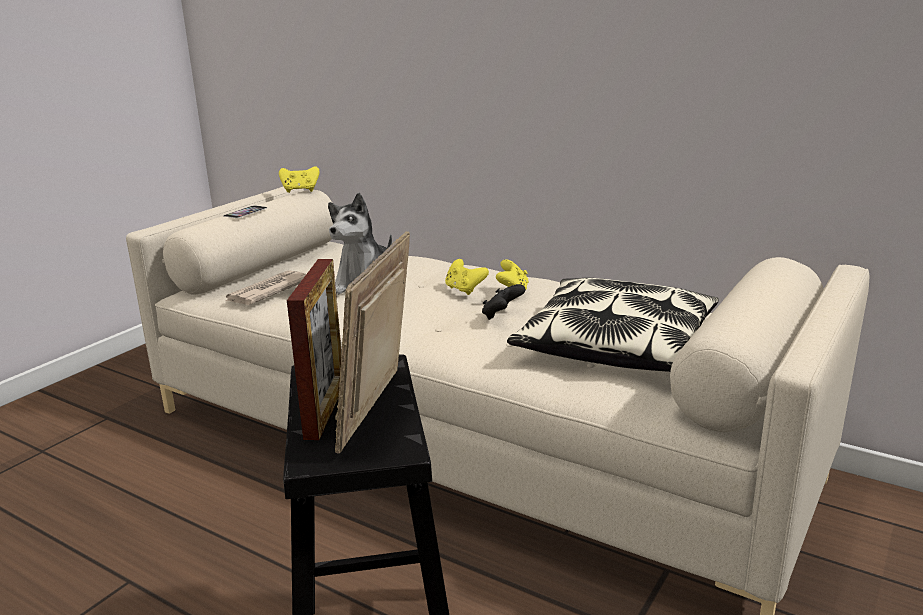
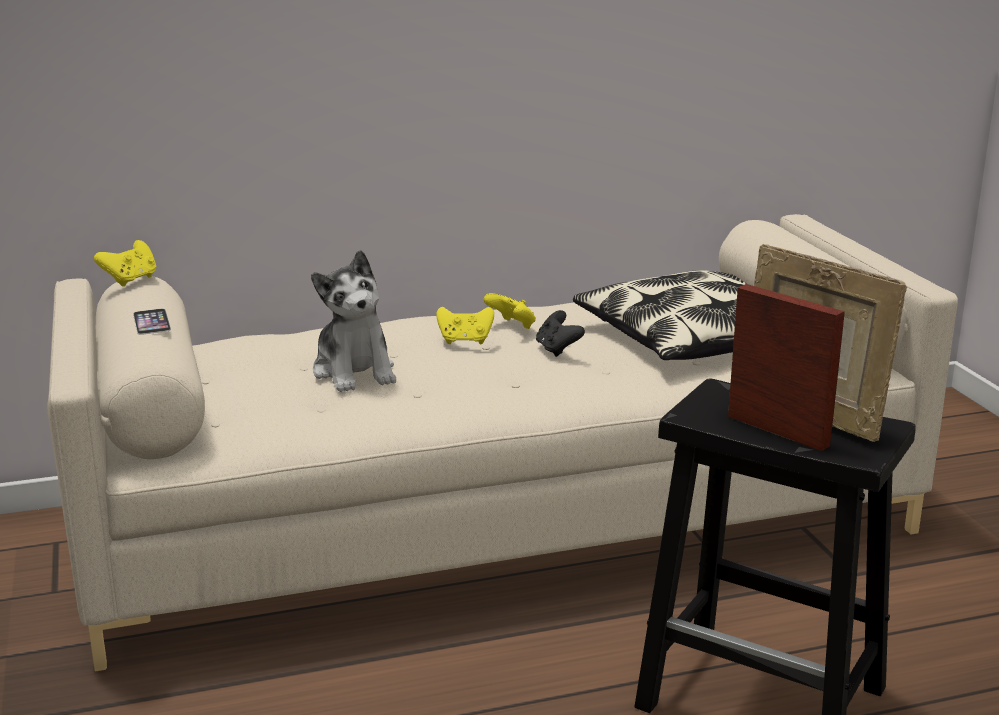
camera: 50 degrees left, 0 degrees up
(267, 292) = (265, 417): newspaper -> none

